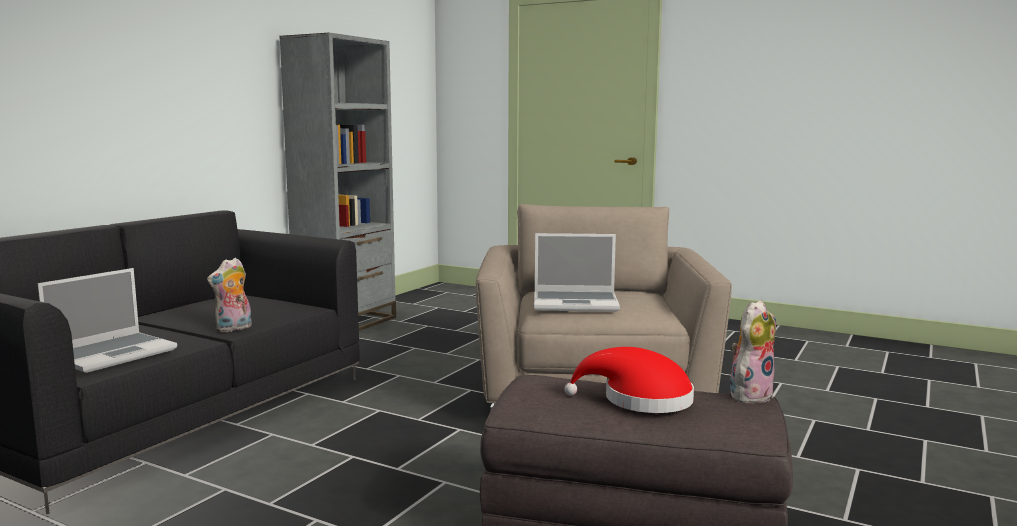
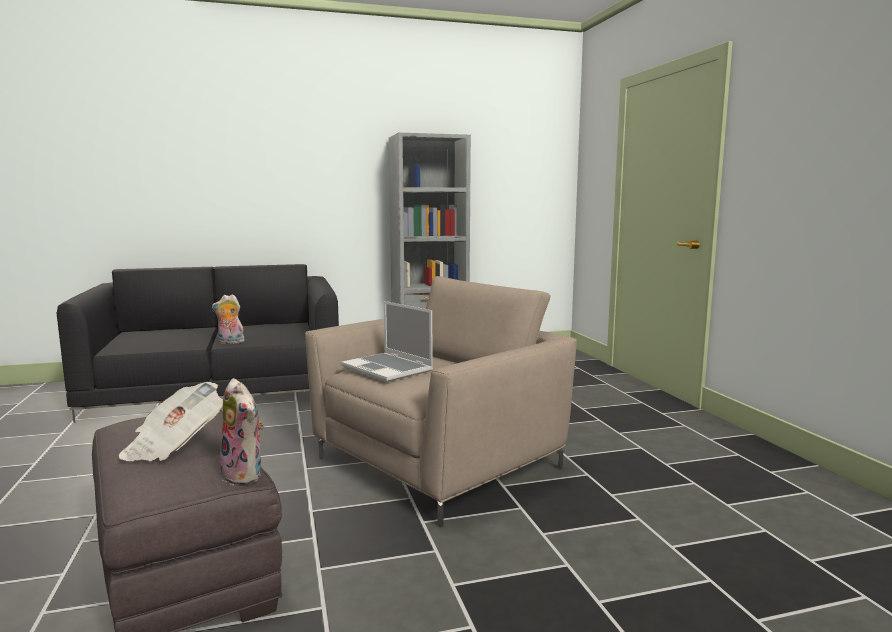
camera: 45 degrees right, 0 degrees up
(113, 354) = (144, 342): laptop -> none
(639, 400) = (174, 446): red hat -> newspaper
(749, 395) = (246, 475): plush toy -> plush toy turned 45 degrees clockwise

